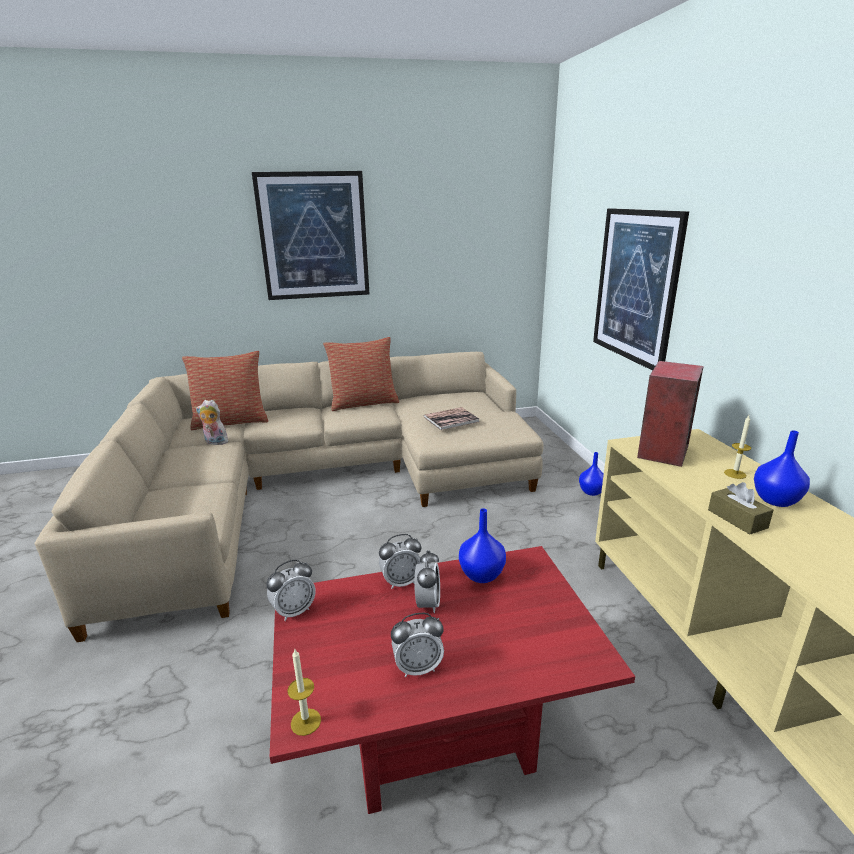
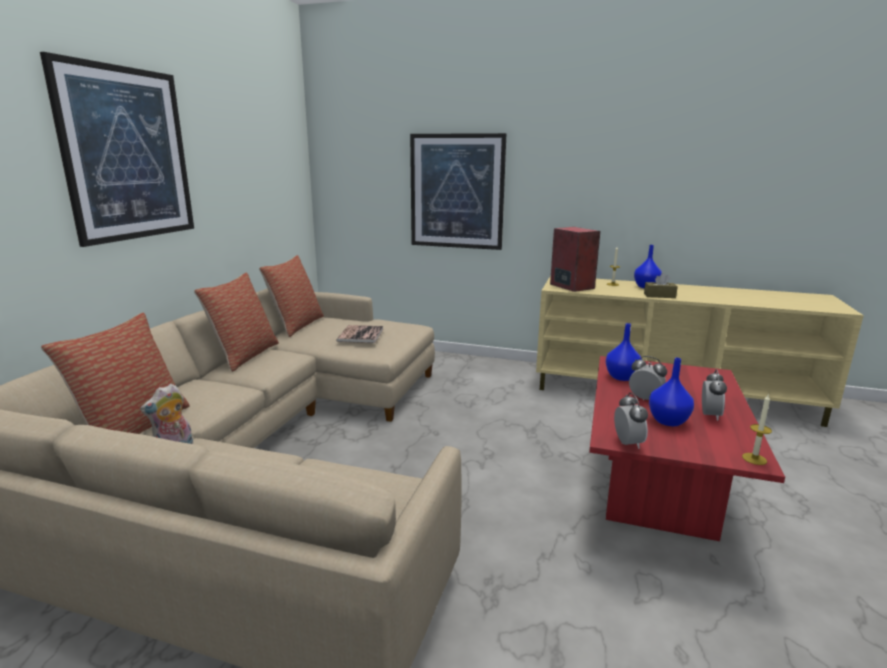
camera: 60 degrees left, 5 degrees down
(401, 582) = (613, 400): alarm clock -> none
(444, 393) = (296, 325): none -> pillow
(591, 492) = (457, 361): blue vase -> blue vase (668, 421)

